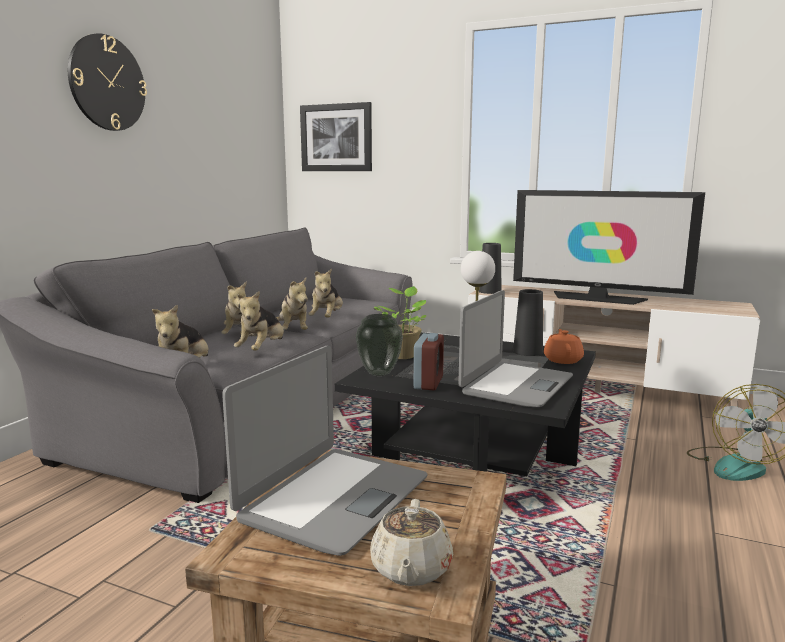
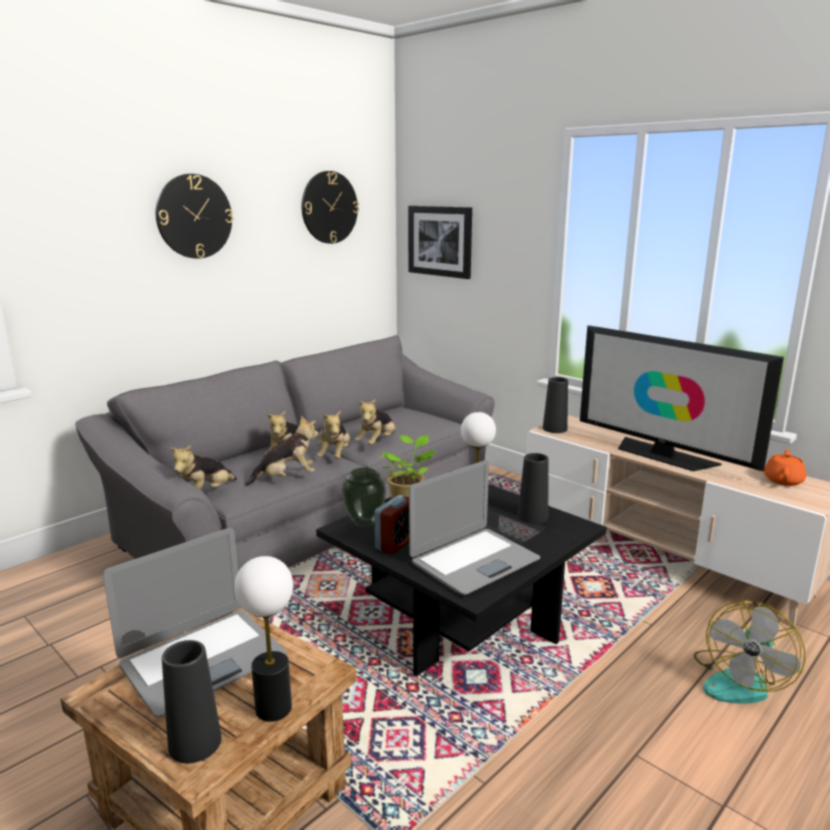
camera: 20 degrees right, 5 degrees up
(230, 98) = (329, 207): none -> wall clock
(262, 350) = (286, 478): plush toy -> plush toy turned 150 degrees counterclockwise
(410, 569) = (195, 743): beige teapot -> black vase
(463, 521) = (274, 708): none -> table lamp
(563, 360) = (557, 534): orange teapot -> orange teapot (783, 480)

